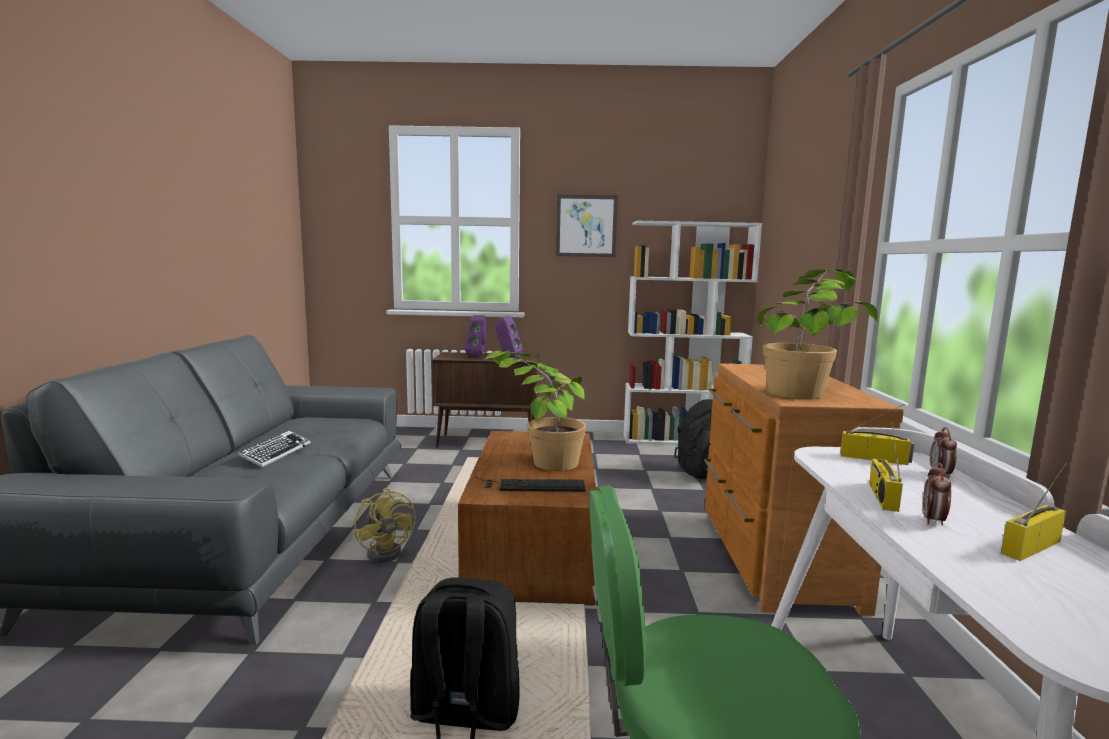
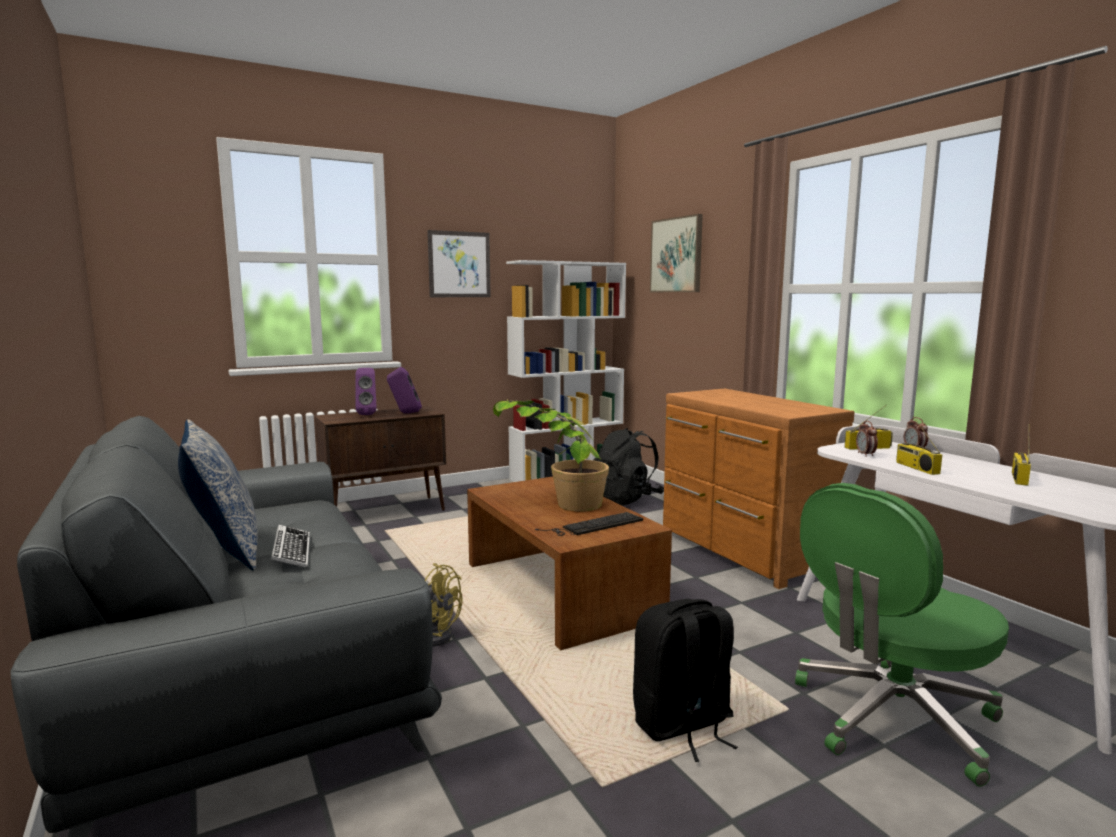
camera: 30 degrees left, 0 degrees up
(244, 443) = (224, 551): none -> pillow
(801, 212) = (676, 255): none -> picture
(807, 390) = (775, 405): potted plant -> none
(933, 521) = (962, 475): alarm clock -> alarm clock (865, 455)

